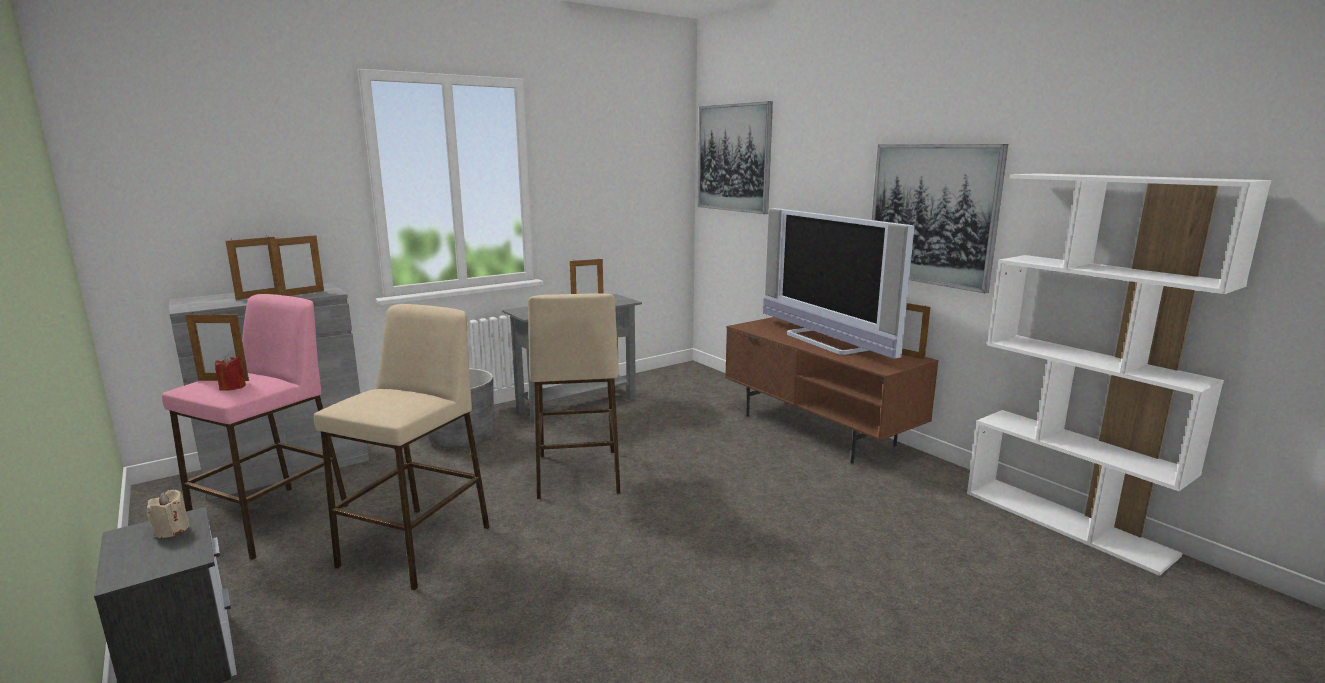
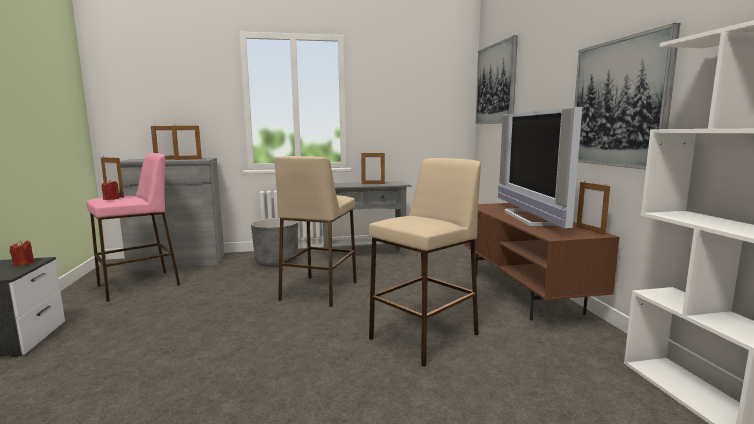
camera: 25 degrees right, 5 degrees down
(171, 530) = (23, 263): beige candle -> red candle
(417, 545) = (185, 311): beige stool -> beige stool (424, 336)

